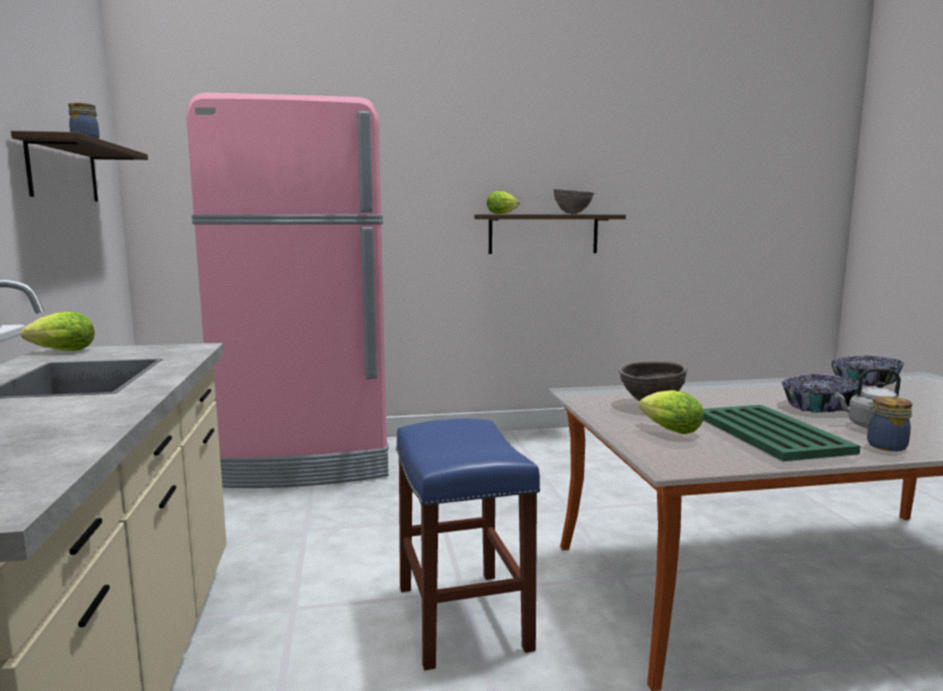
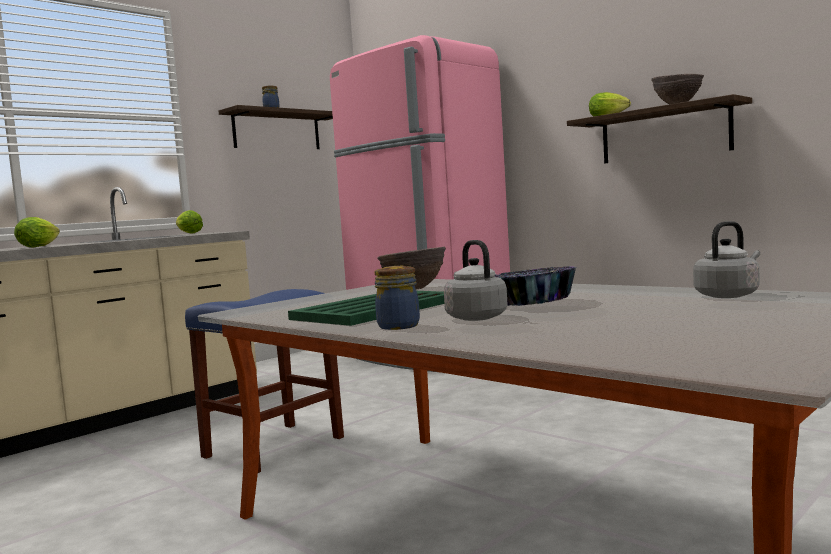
camera: 55 degrees right, 5 degrees down
(667, 430) = (335, 300): lettuce -> lettuce (40, 246)
(863, 382) = (728, 295): bowl -> grey kettle

